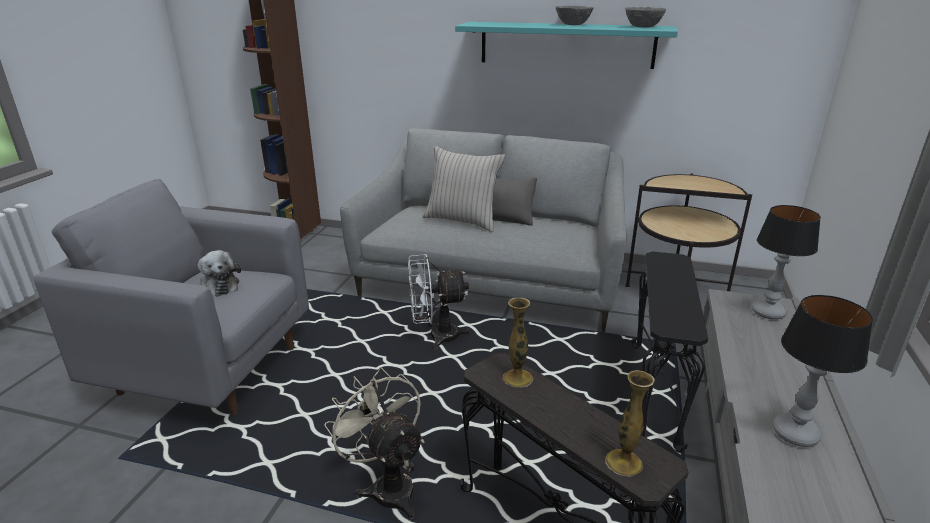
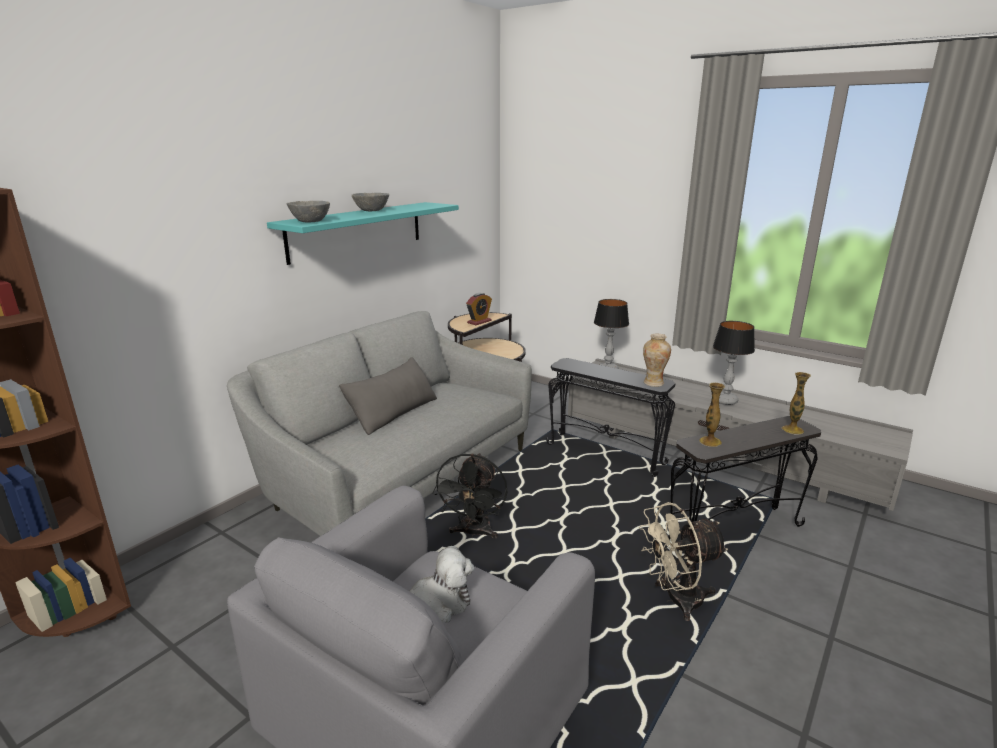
camera: 70 degrees left, 5 degrees down
(436, 337) = (473, 533): white fan -> black fan
(462, 220) = (395, 424): beige pillow -> none
(643, 27) = (422, 205): grey bowl -> grey bowl (310, 221)
(677, 323) = (653, 383): none -> vase
(691, 186) = (479, 322): none -> alarm clock

